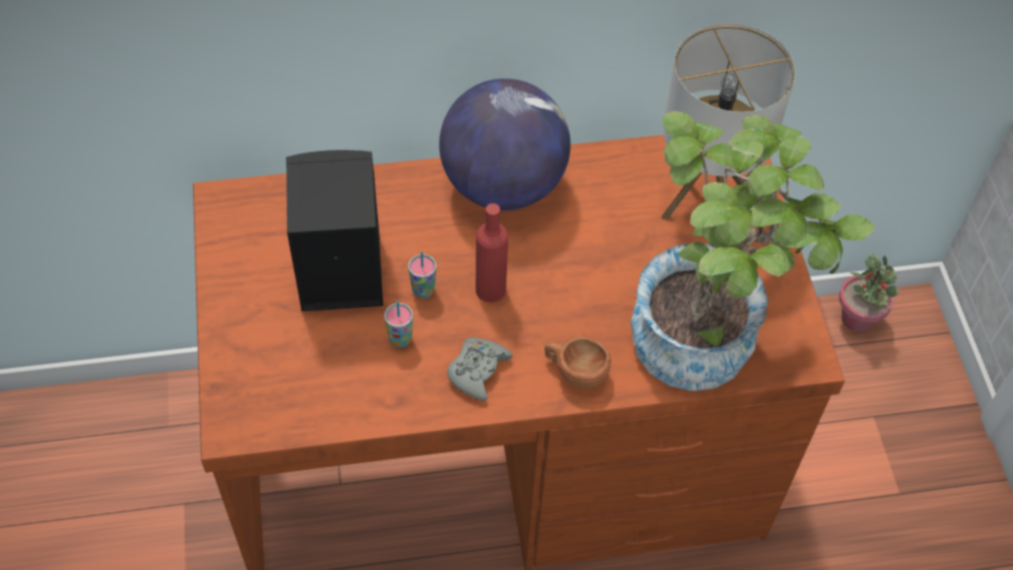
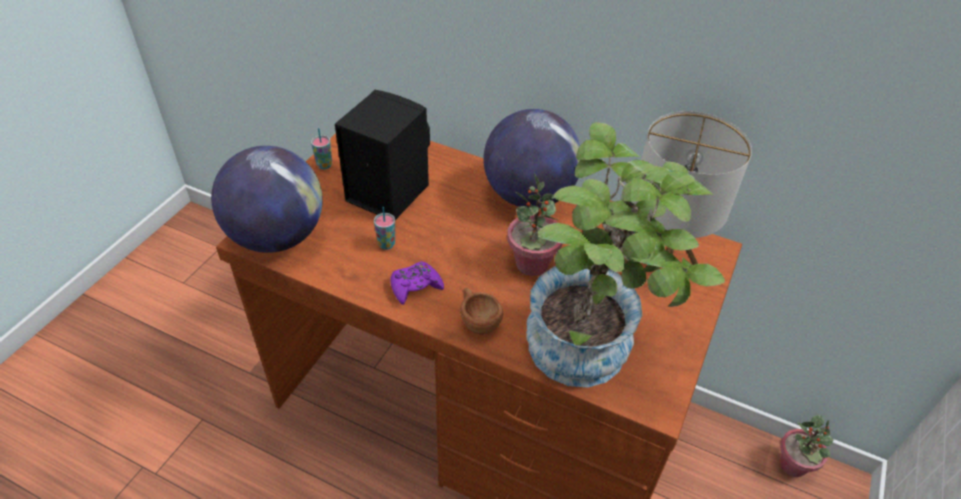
camera: 35 degrees right, 10 degrees down
(264, 404) = (277, 236): none -> globe
(423, 290) = (425, 226): cup -> cup (324, 165)
(477, 371) = (415, 286): grey game controller -> purple game controller
(490, 289) = (467, 246): red bottle -> none
(575, 271) = (532, 264): none -> potted plant

